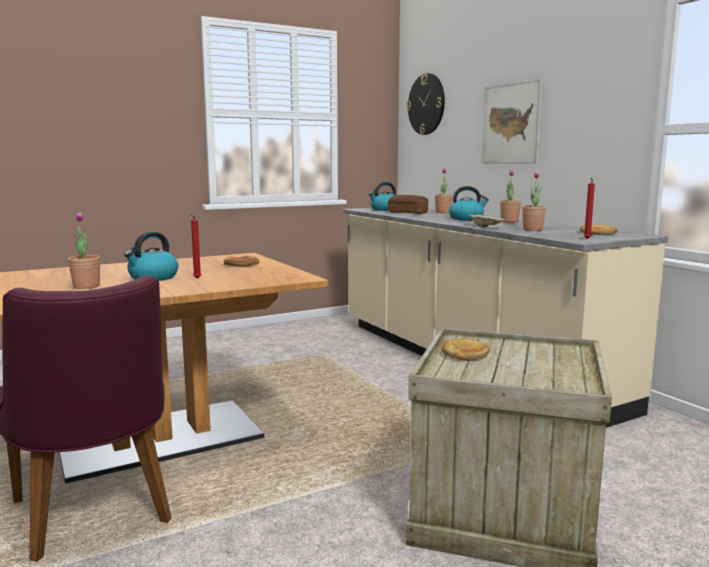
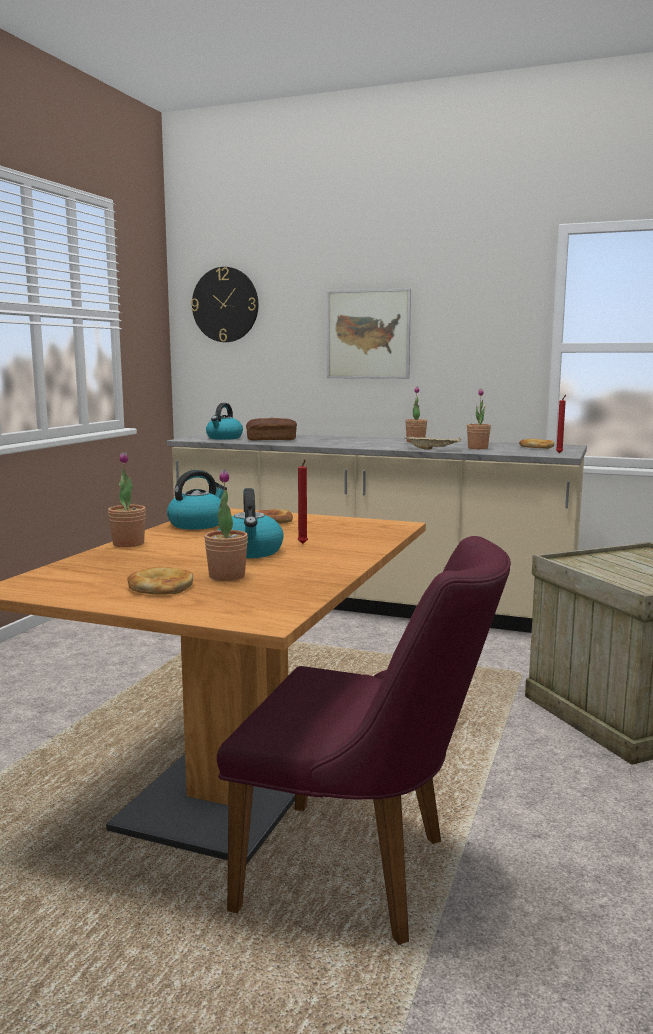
camera: 40 degrees left, 0 degrees up
(443, 212) = (301, 436): potted plant -> potted plant (128, 544)
(465, 353) = (607, 572): bread -> bread (160, 586)
(466, 219) = (366, 442): kettle -> kettle (197, 524)

